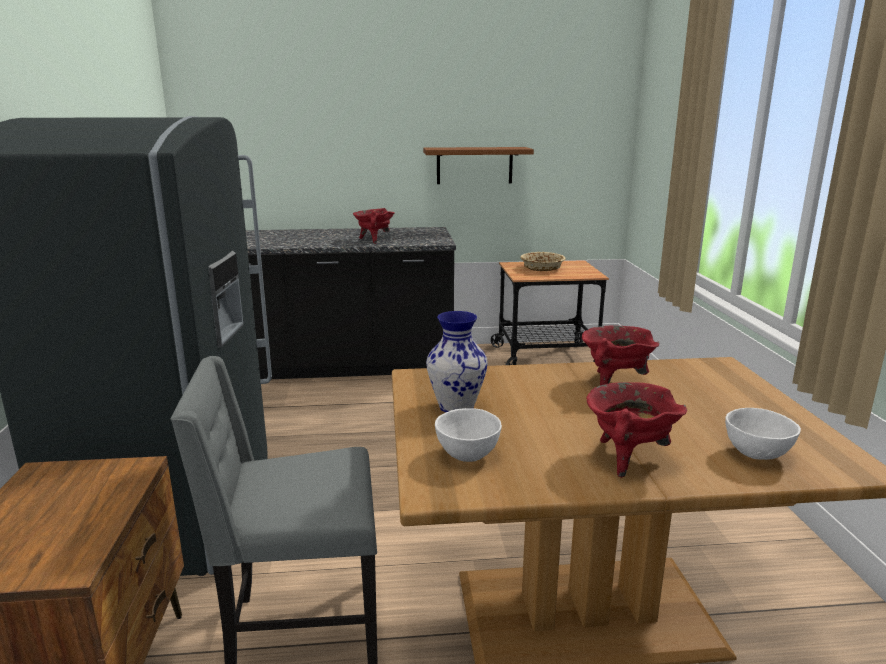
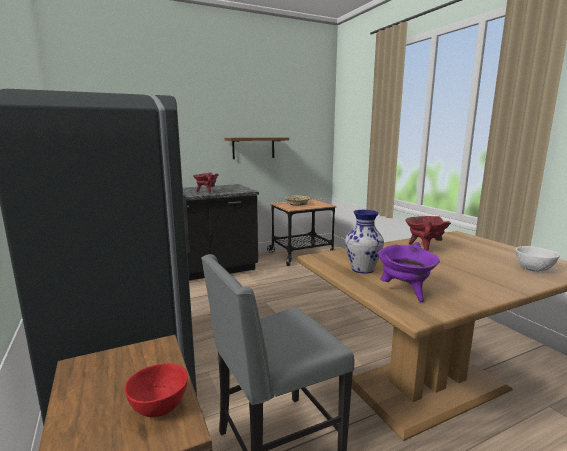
camera: 20 degrees left, 5 degrees down
(70, 539) = (158, 408): none -> red bowl
(467, 454) = (405, 292): white bowl -> purple cooking pot
(628, 457) = (483, 280): red cooking pot -> none

